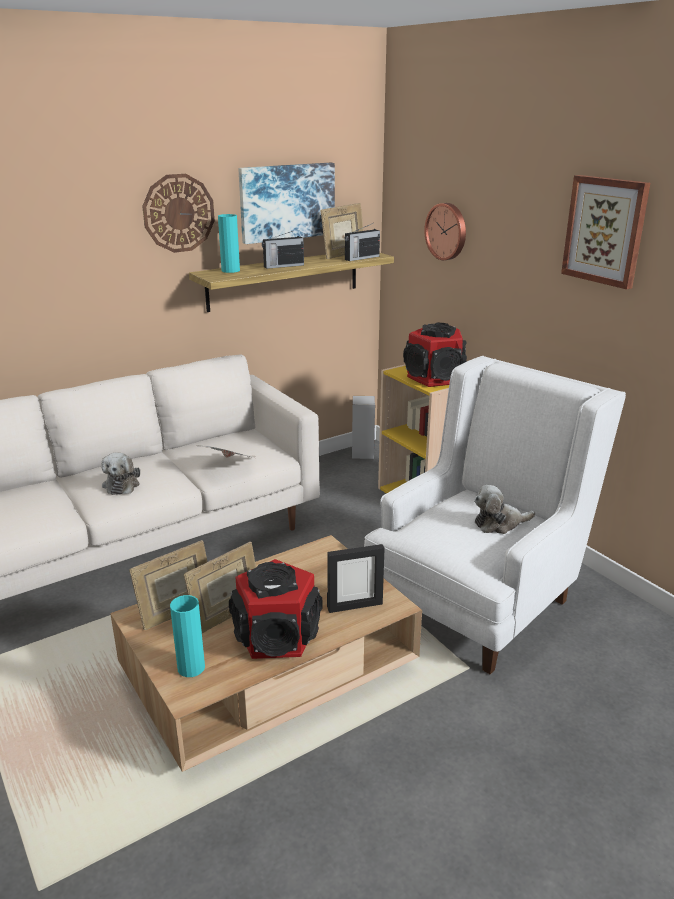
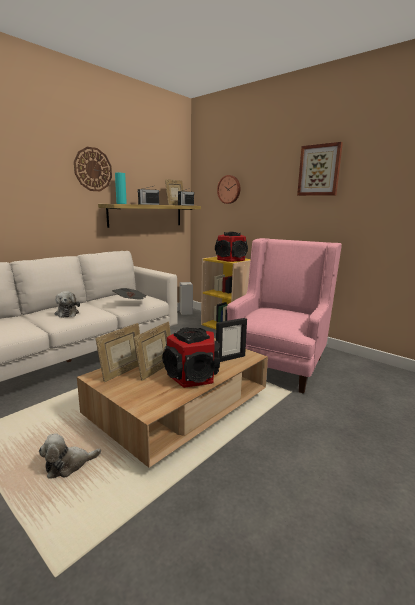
camera: 15 degrees left, 10 degrees down
(191, 668) = (145, 397): turquoise vase -> none
(287, 202) = (147, 174): picture -> none
(479, 597) = (277, 362): white armchair -> pink armchair
(499, 523) = (290, 314): plush toy -> plush toy (68, 465)

